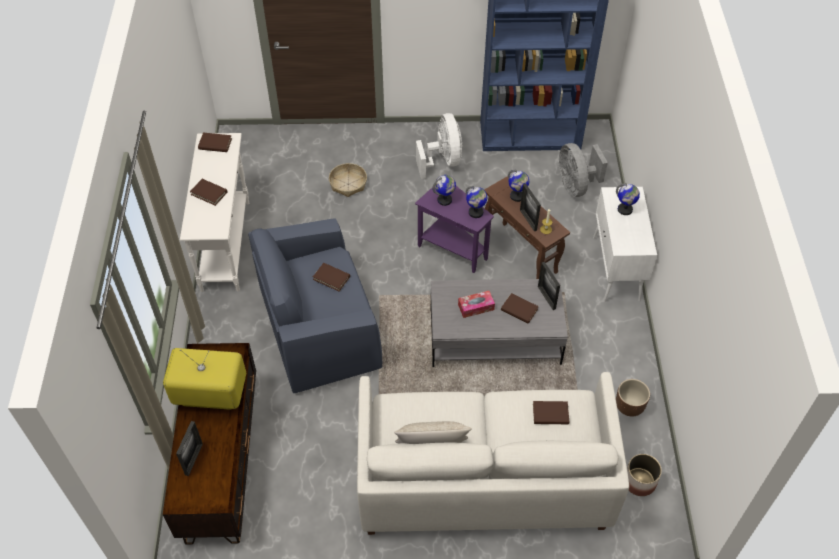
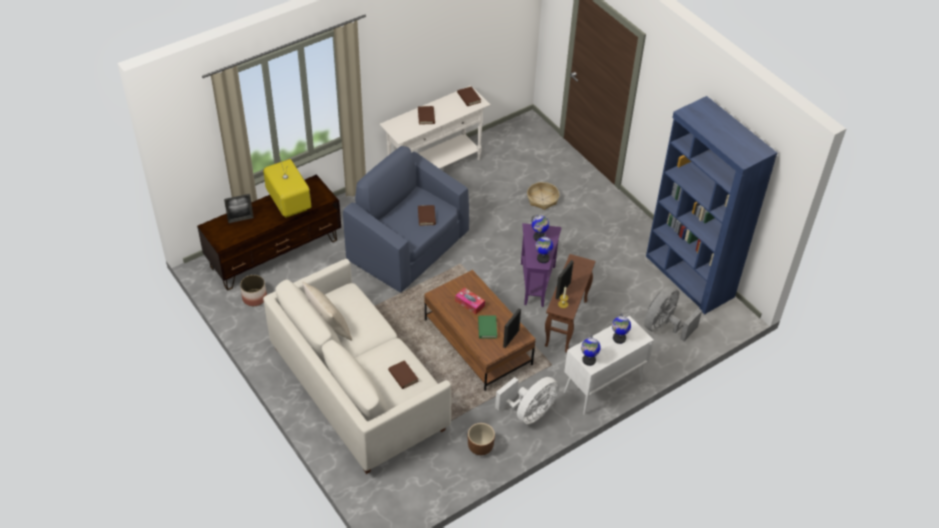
camera: 55 degrees right, 5 degrees down
(443, 161) = (613, 238): white fan -> white fan (529, 413)
(494, 337) = (477, 342): grey coffee table -> brown coffee table
(517, 196) = (580, 274): globe -> globe (588, 360)
(519, 310) = (487, 328): brown book -> green book
(639, 482) = (420, 479): planter -> planter (254, 298)

